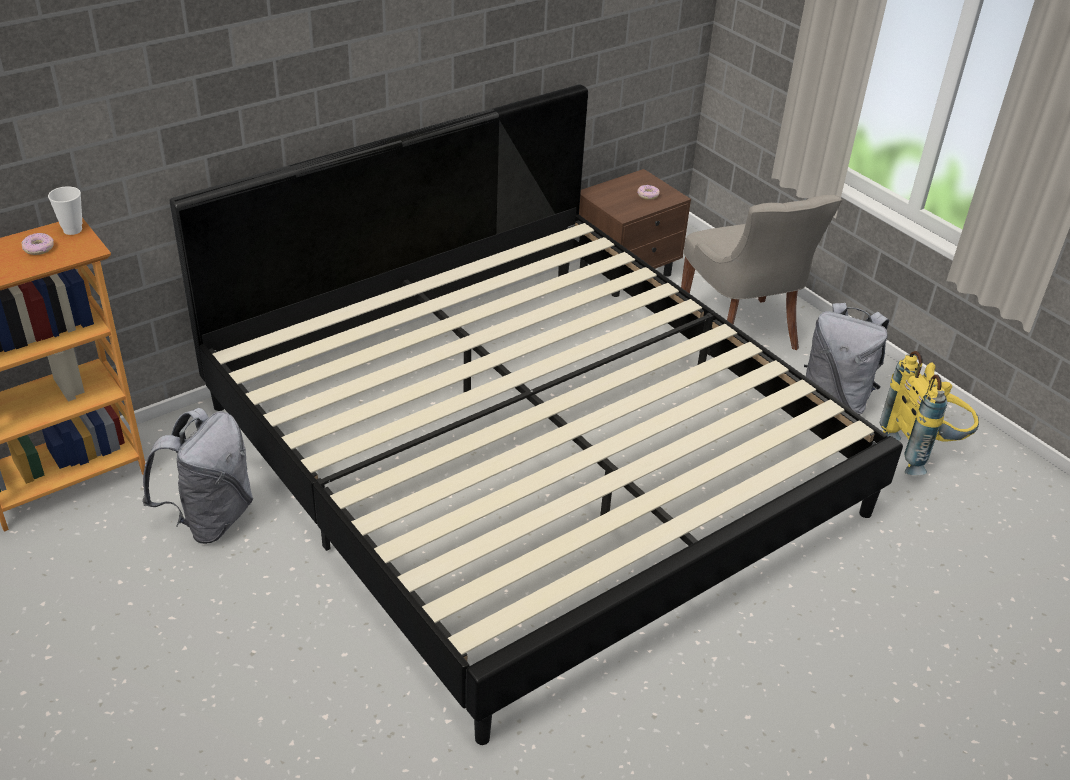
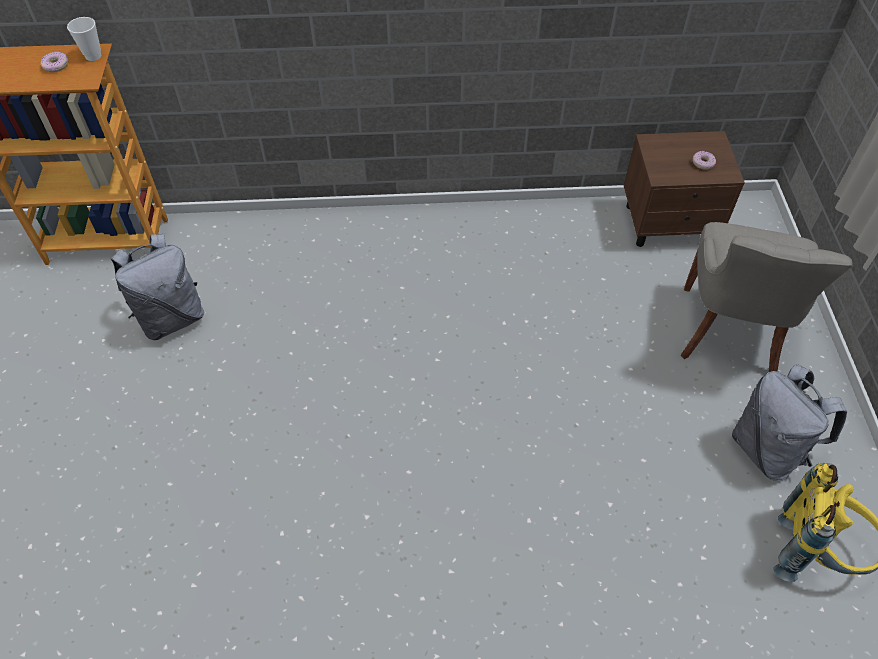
camera: 35 degrees right, 15 degrees up
(530, 457) = (439, 376): bed -> none

